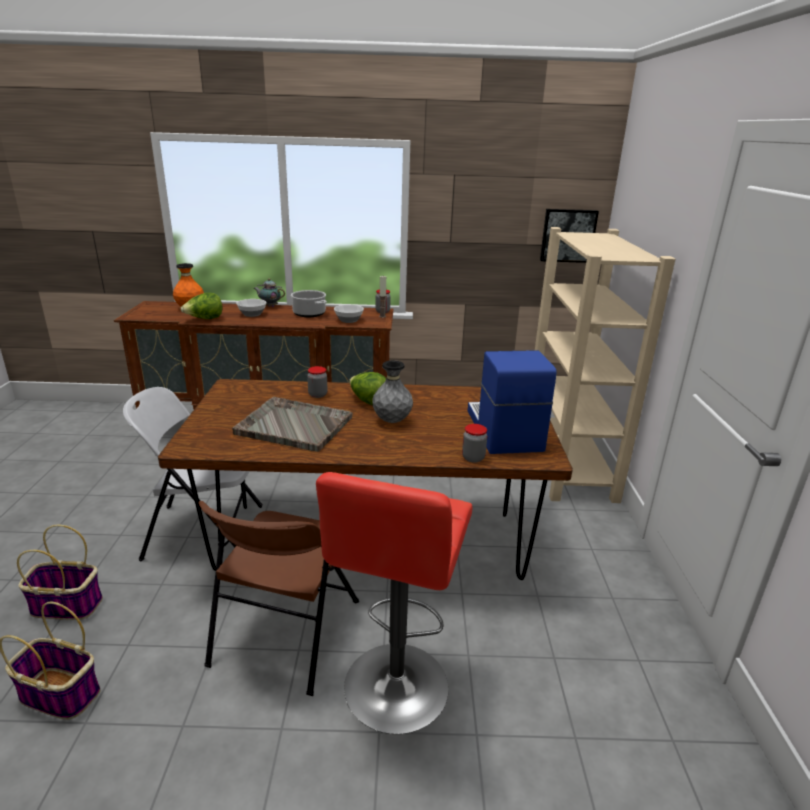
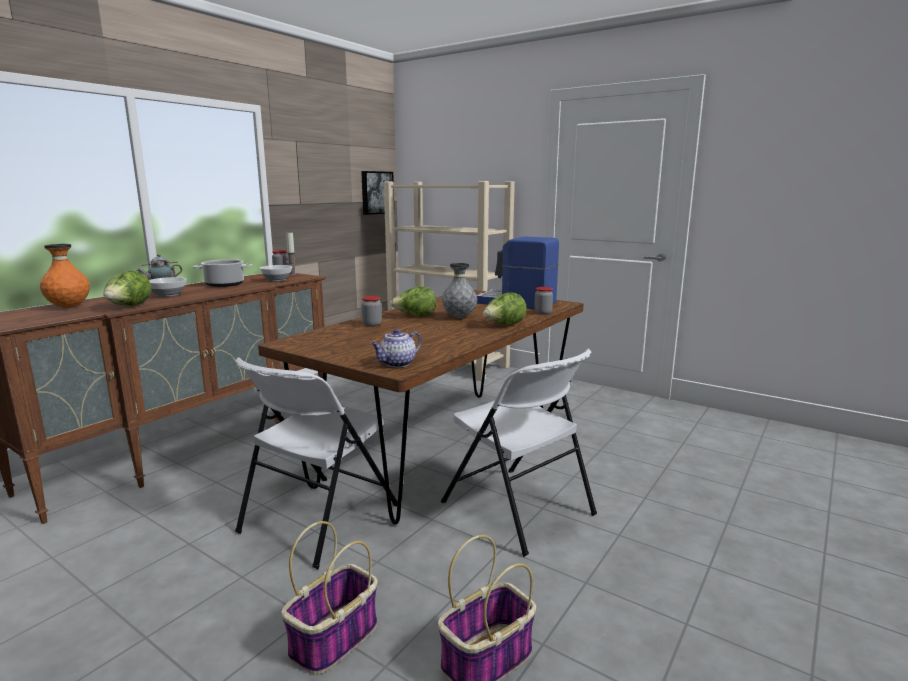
camera: 55 degrees left, 10 degrees down
(201, 442) = (397, 364): none -> teapot
(286, 632) = (517, 508): brown chair -> white chair
(293, 425) = (417, 337): grey tray -> none
(385, 451) = (504, 325): none -> lettuce
(394, 687) = (609, 481): red stool -> none

